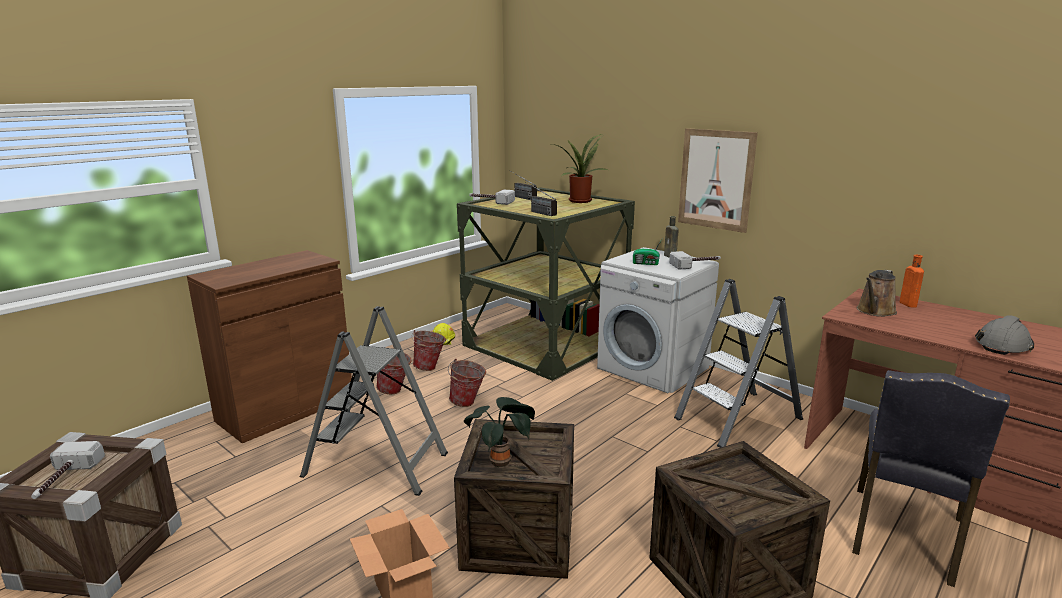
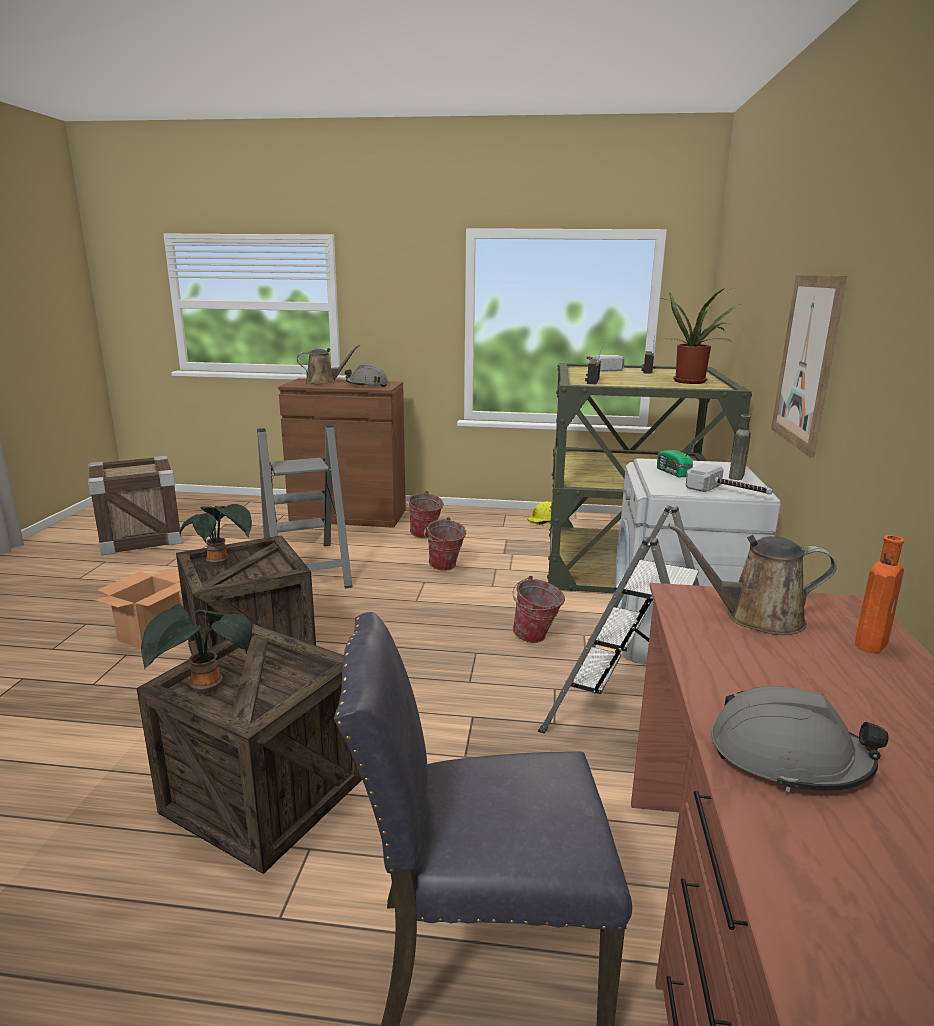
camera: 55 degrees right, 0 degrees up
(63, 480) = (118, 473): hammer -> none
(242, 271) = (324, 382): none -> brown watering can
(298, 262) = (367, 385): none -> grey hard hat
(430, 368) = (485, 534): bucket -> bucket (536, 638)
(745, 510) = (203, 690): none -> potted plant

